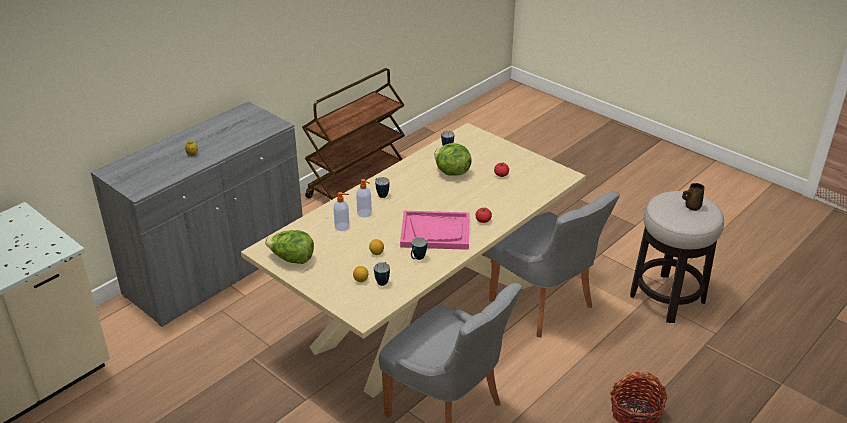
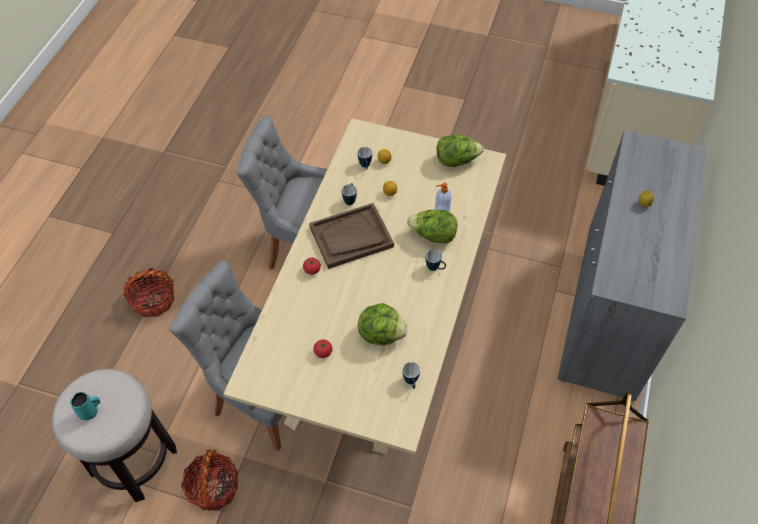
camera: 155 degrees right, 20 degrees up
(365, 213) = (433, 236): soap dispenser -> lettuce
(435, 232) = (351, 237): pink tray -> brown tray
(603, 266) = (214, 488): none -> basket
(691, 206) = (90, 412): brown mug -> turquoise mug

